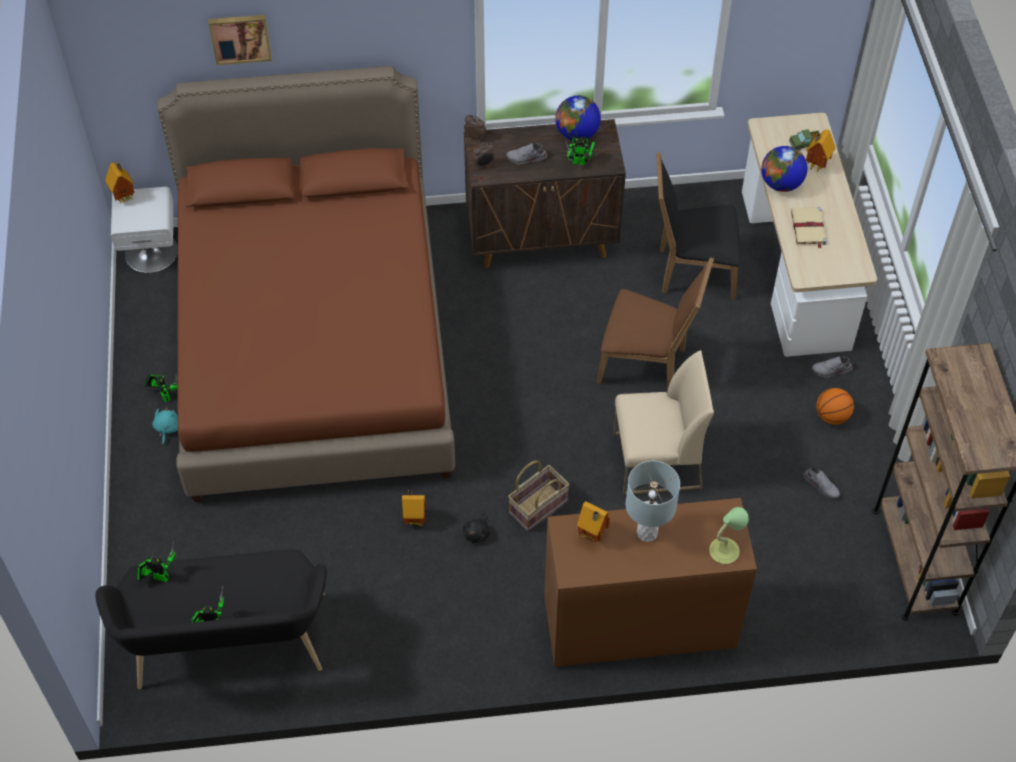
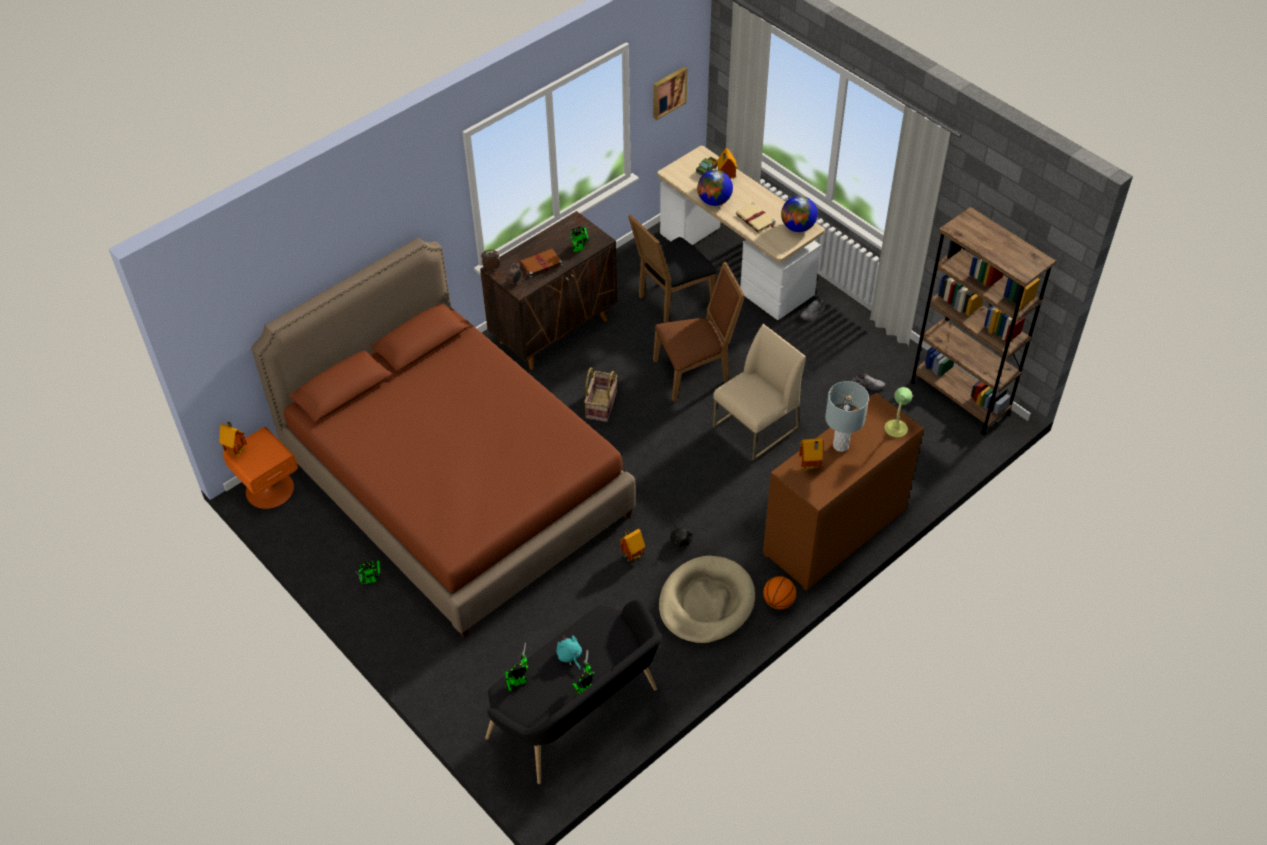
camera: 35 degrees left, 5 degrees down
(151, 251) = (269, 489): white nightstand -> orange nightstand
(164, 394) = (372, 580): toy robot -> toy robot turned 135 degrees clockwise
(167, 429) = (396, 601): turquoise plush toy -> turquoise plush toy (569, 656)
(240, 37) = (306, 262): picture -> picture (668, 92)
(444, 614) = (706, 603): none -> beige dog bed
(526, 158) = (540, 264): grey shoe -> brown book
(538, 506) = (705, 499): basket -> basket (600, 404)
(577, 134) = (560, 232): globe -> globe (797, 227)
(832, 416) = (837, 340): basketball -> basketball (778, 601)

